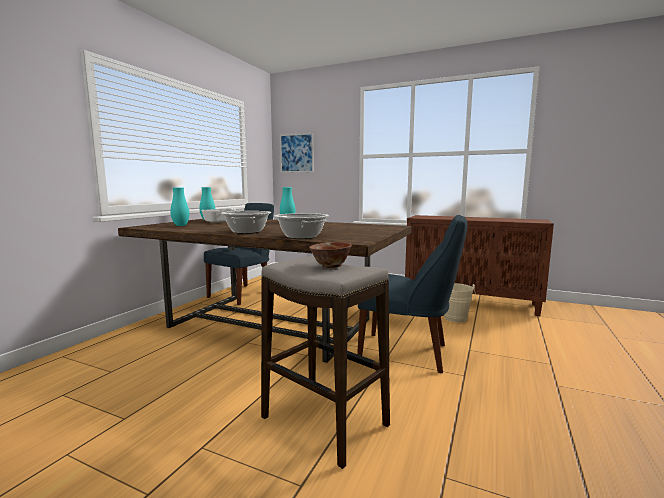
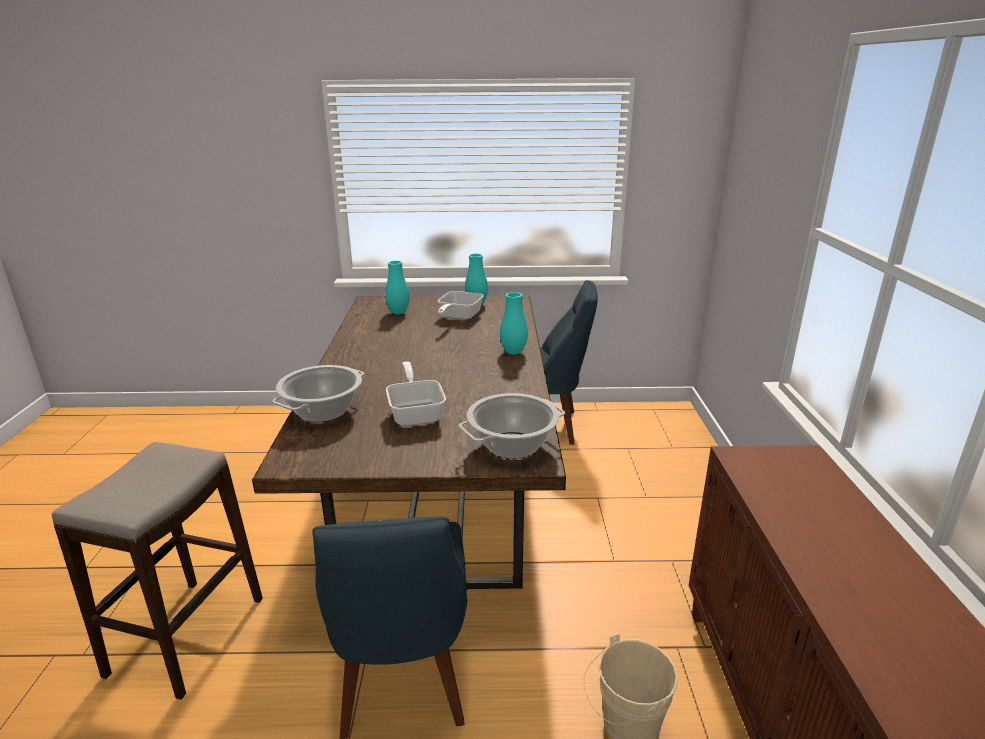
camera: 65 degrees right, 15 degrees up
(247, 232) = (358, 364): cooking pot -> cooking pot (512, 445)
(296, 153) = (743, 184): picture -> none
(330, 230) = (416, 412): none -> frying pan
(330, 266) = (151, 482): bowl -> none

